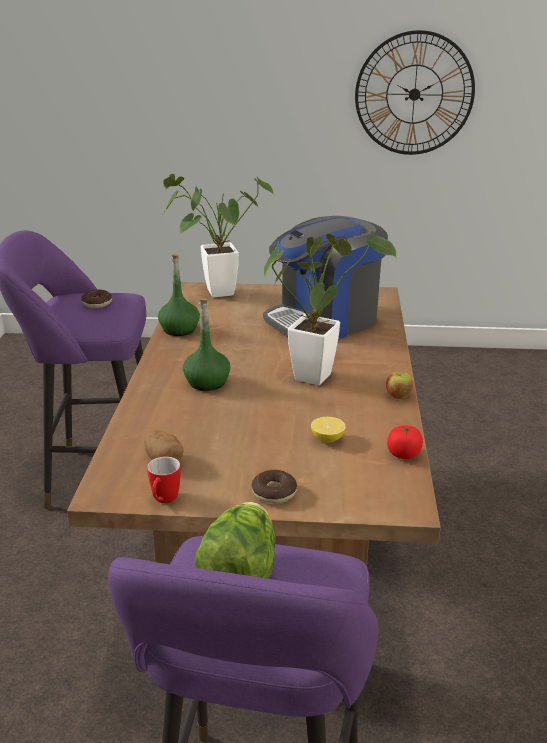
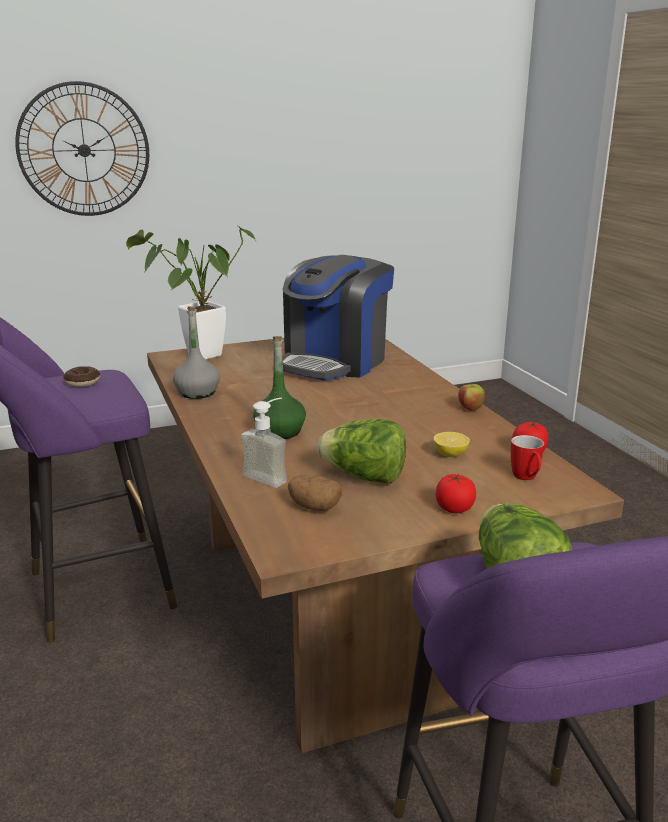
camera: 25 degrees left, 5 degrees down
(159, 422) = (271, 475): none -> soap dispenser
(163, 501) = (356, 542): mug -> mug (526, 478)
(179, 329) = (197, 392): green bottle -> grey bottle
(231, 443) = (364, 477): none -> lettuce
(274, 493) = (454, 508): donut -> tomato
(317, 373) = (378, 405): potted plant -> none
(414, 94) = (311, 154): wall clock -> wall clock (84, 150)

